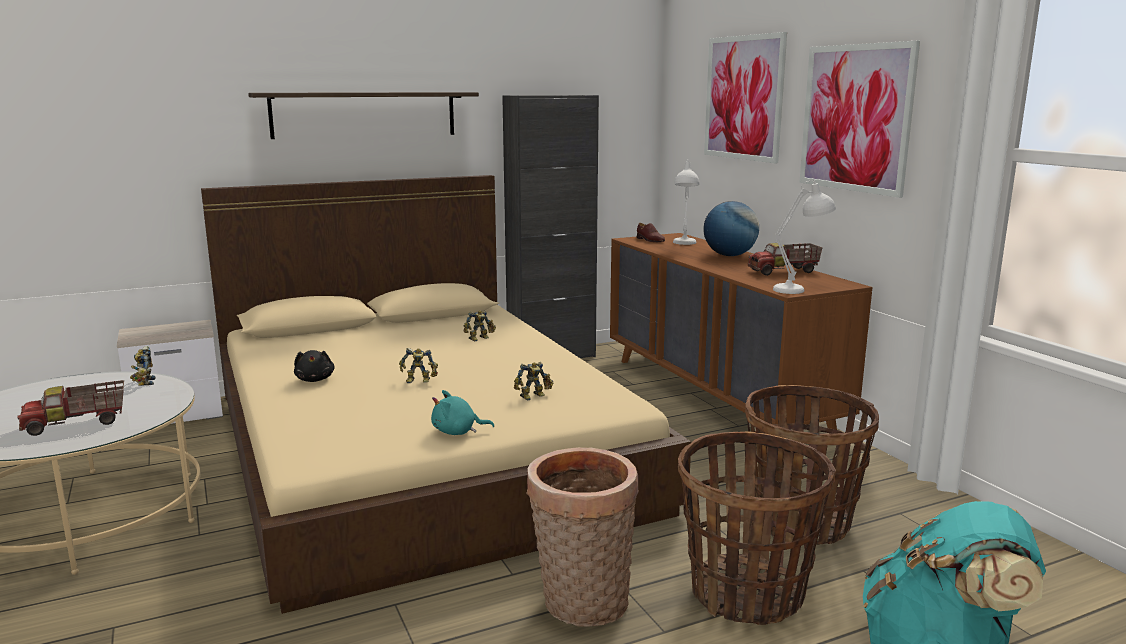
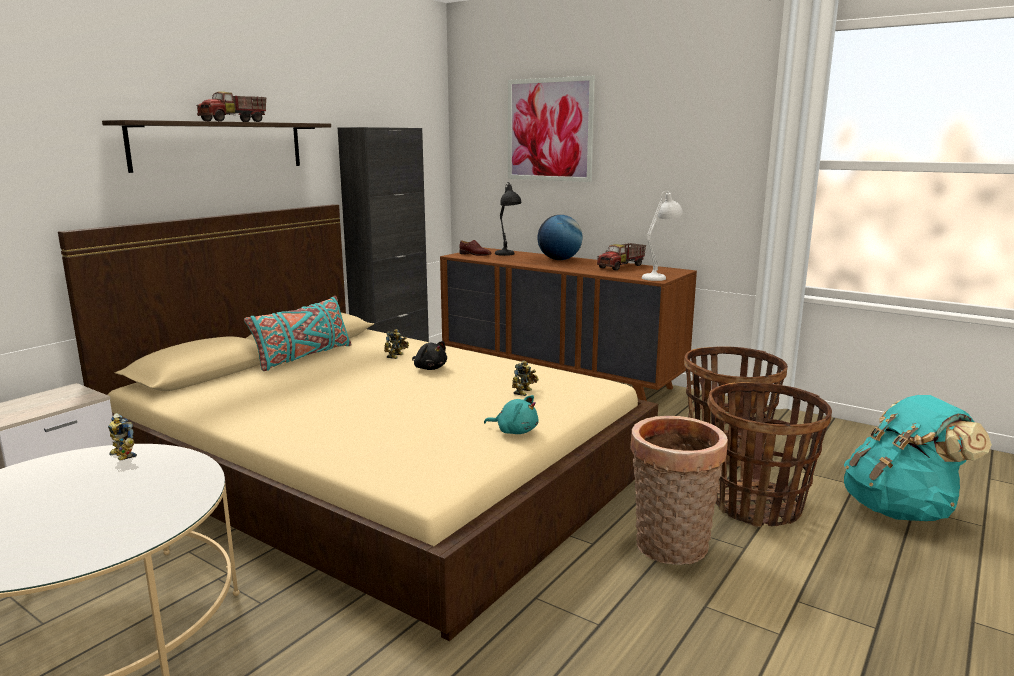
camera: 30 degrees left, 0 degrees up
(77, 424) = (116, 514): toy truck -> toy truck (235, 121)
(315, 379) = (303, 417): black plush toy -> black plush toy (429, 368)
(402, 326) = (303, 357): none -> turquoise pillow
(419, 381) = (408, 399): toy robot -> none
(457, 432) = (515, 431): turquoise plush toy -> turquoise plush toy turned 120 degrees counterclockwise
(683, 244) = (507, 255): white table lamp -> black table lamp
(855, 118) = (670, 143): picture -> none

